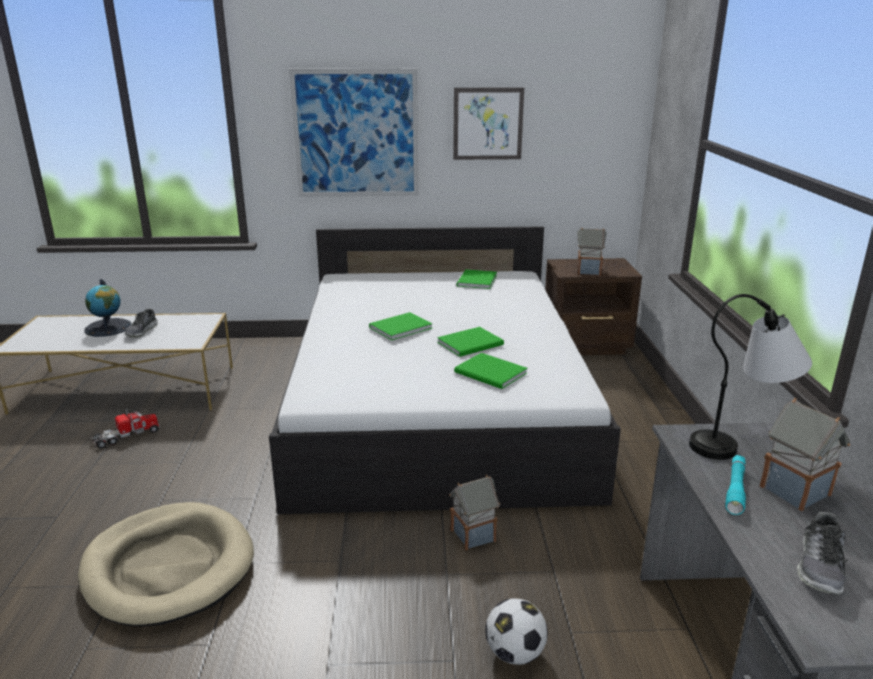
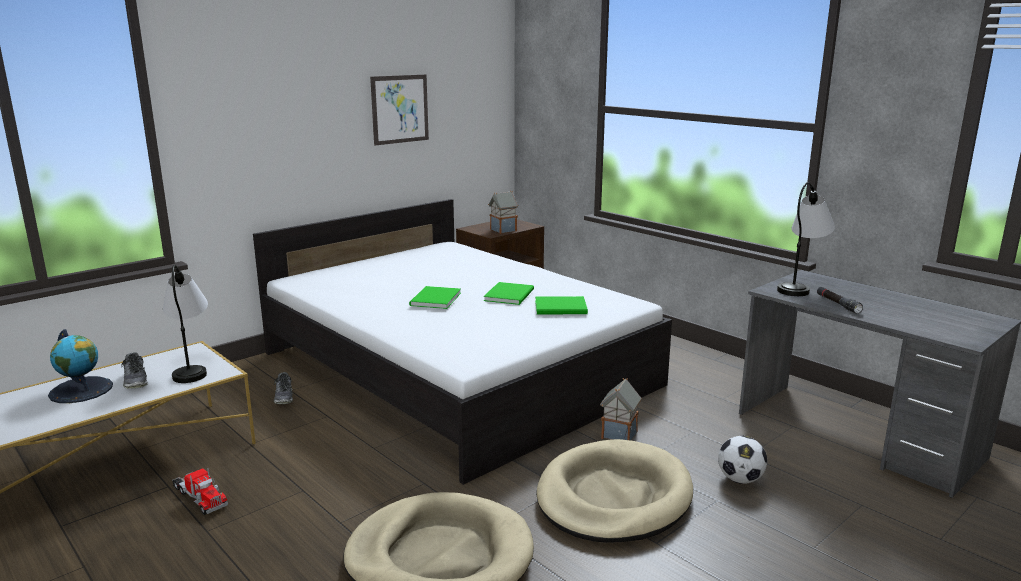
camera: 40 degrees left, 5 degrees down
(126, 436) = (199, 497): toy truck -> toy truck turned 120 degrees clockwise
(185, 332) = (192, 367): none -> table lamp
(356, 134) = (285, 127): picture -> none
(366, 595) = (613, 497): none -> beige dog bed
(475, 281) = (422, 256): green book -> none
(735, 489) = (837, 304): turquoise flashlight -> black flashlight
(796, 491) = (858, 297): toy house -> none
(820, 567) = (921, 319): shoe -> shoe (284, 396)

